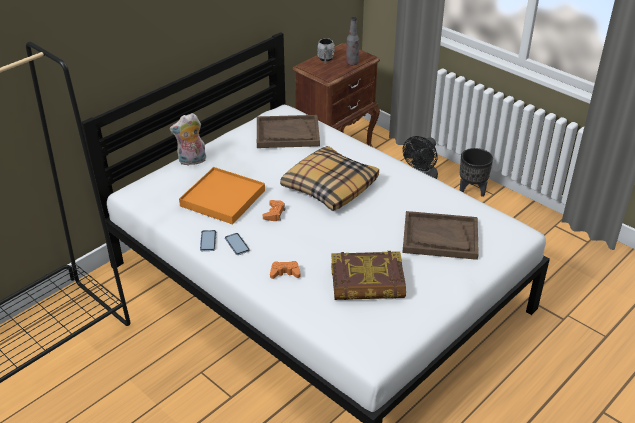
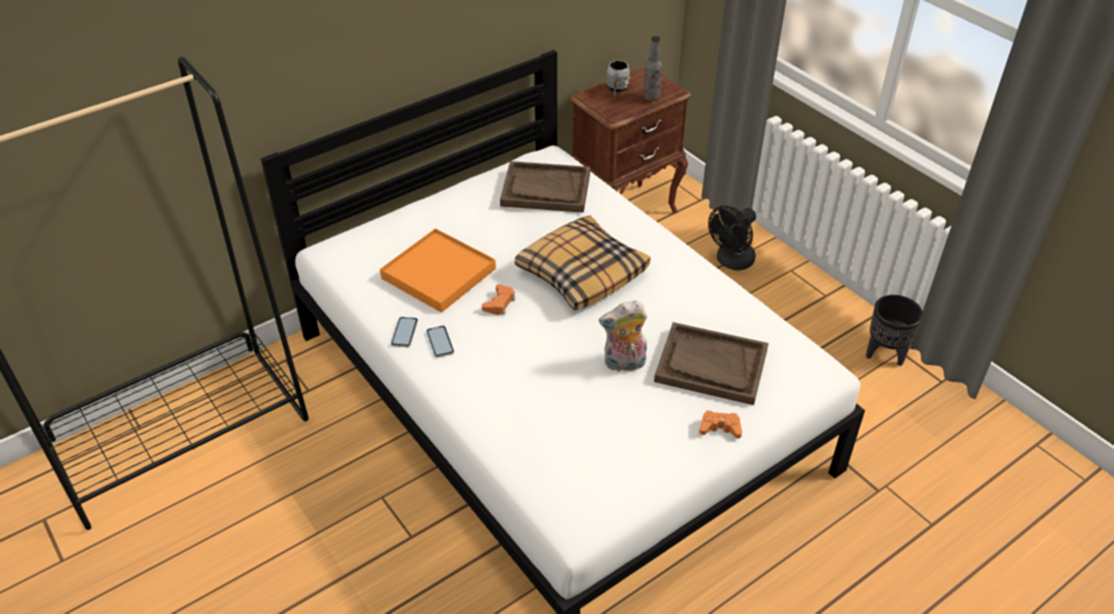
camera: 10 degrees right, 5 degrees up
(192, 161) = (412, 216): plush toy -> plush toy (624, 364)
(285, 273) = (491, 391): orange game controller -> orange game controller (720, 428)
(367, 282) = (596, 419): book -> none
(472, 191) = (797, 287): black planter -> black planter (885, 354)

